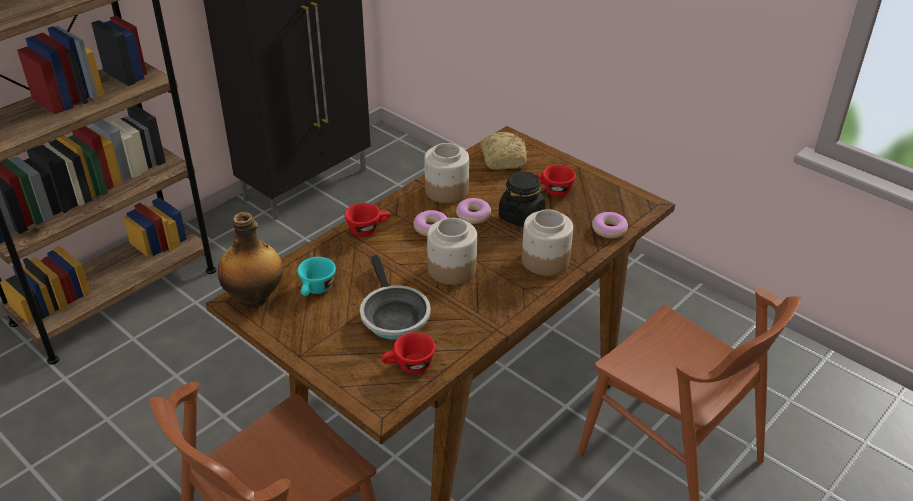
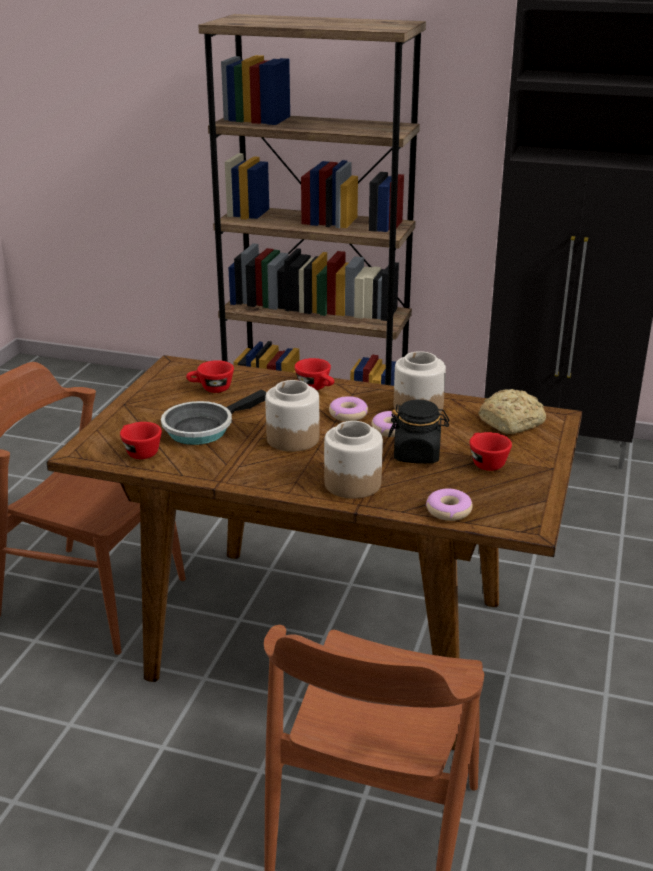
camera: 65 degrees right, 10 degrees down
(255, 297) = (182, 369): bottle -> none
(316, 290) = (211, 389): turquoise cup -> red cup

